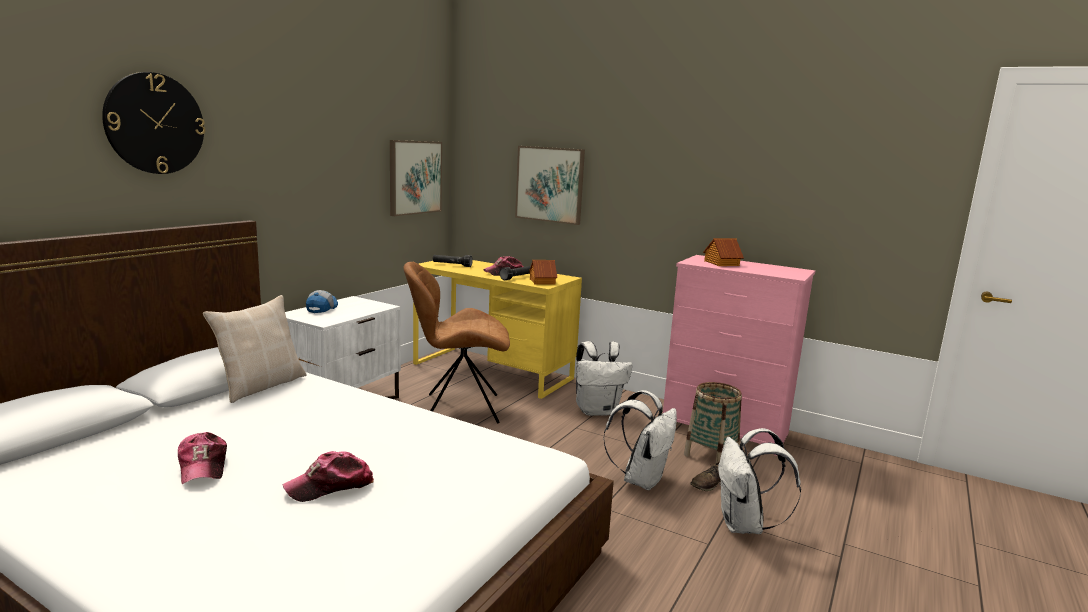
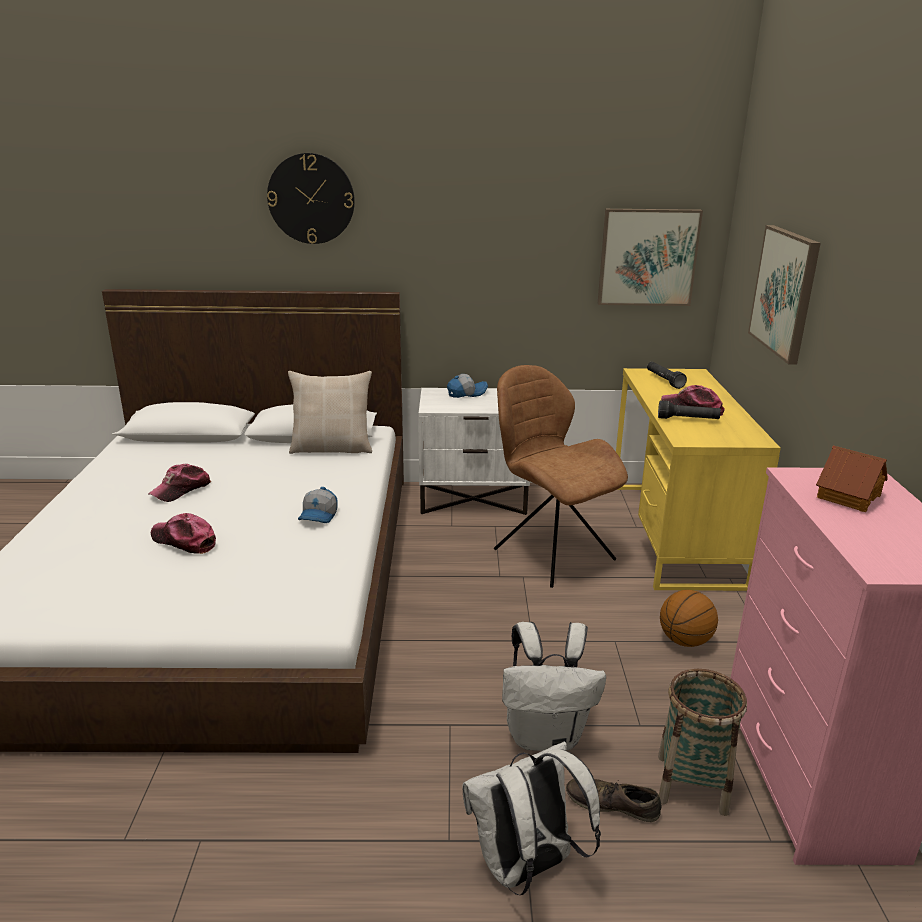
camera: 60 degrees right, 10 degrees up
(384, 420) = (319, 515): none -> cap
(542, 281) = (699, 434): toy house -> none
(597, 410) = (685, 641): white backpack -> basketball

